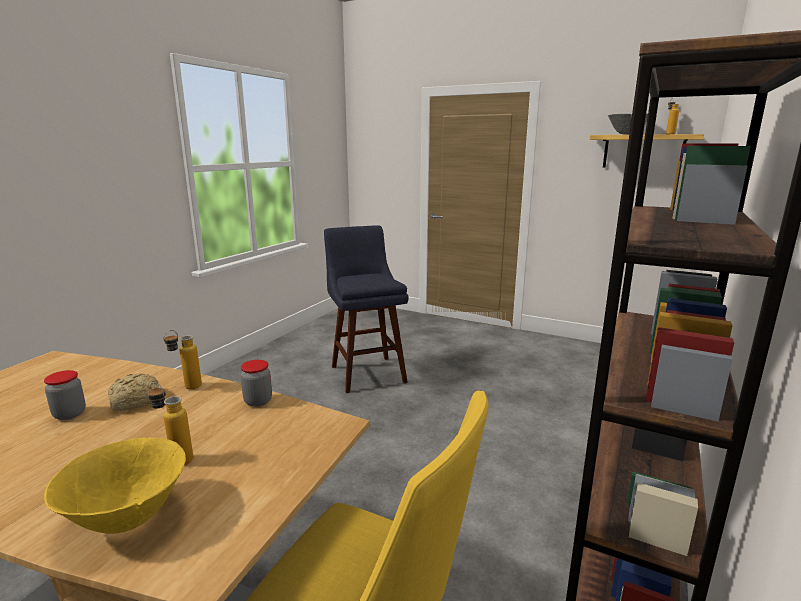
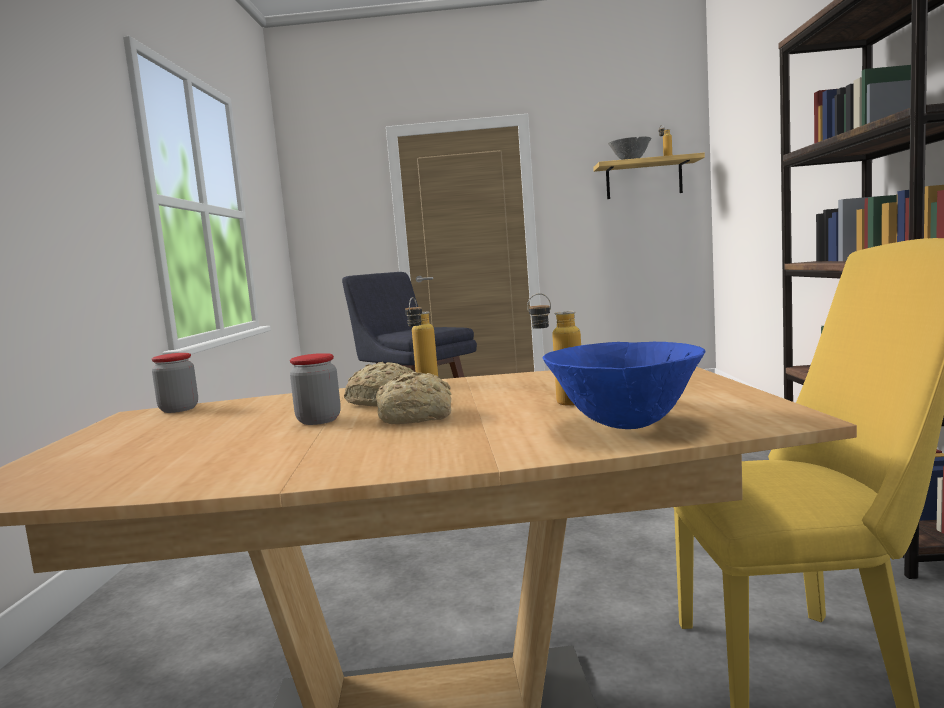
camera: 25 degrees left, 10 degrees down
(101, 436) = (418, 417): none -> bread
(130, 518) = (625, 425): yellow bowl -> blue bowl
(258, 401) = (537, 375): jar -> jar (179, 409)

